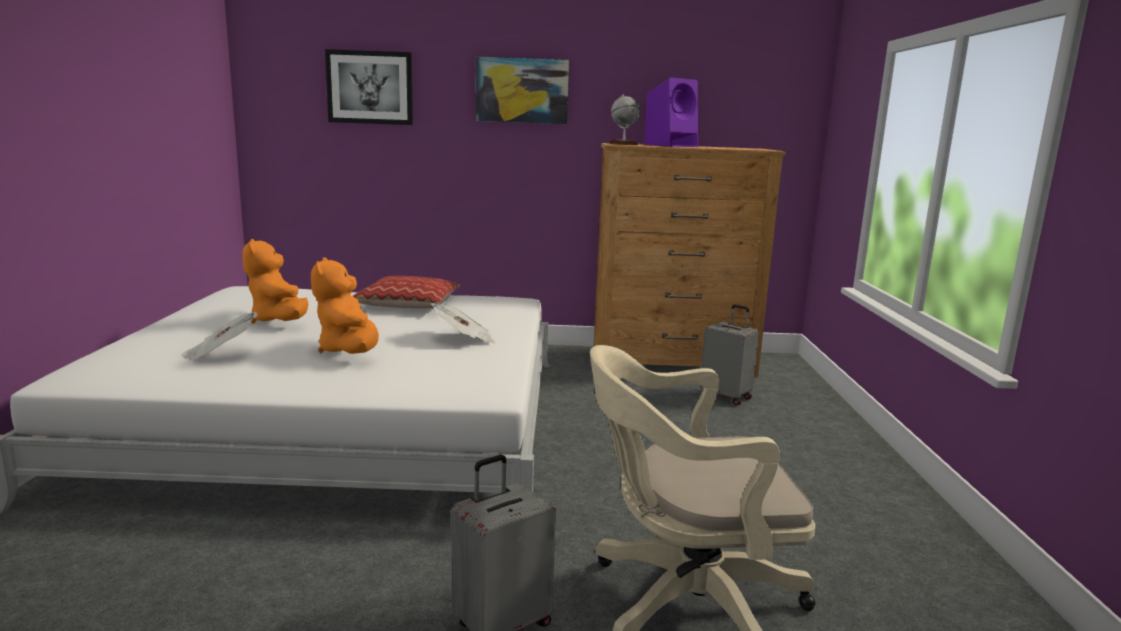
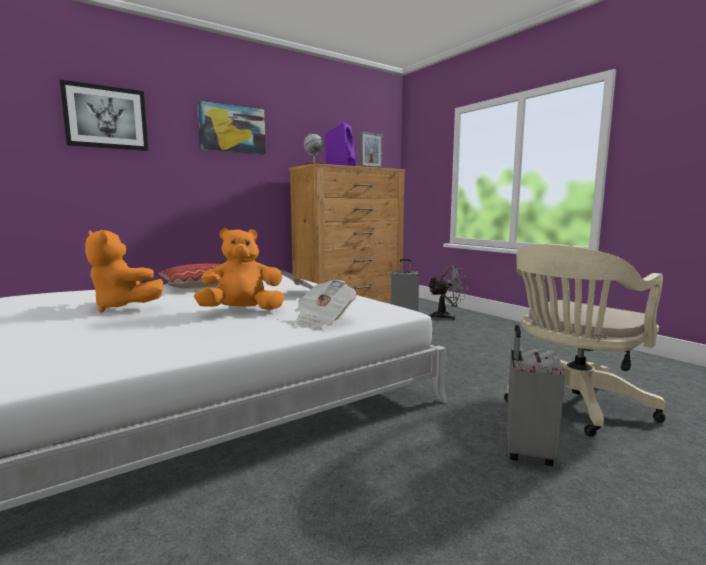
camera: 35 degrees left, 5 degrees down
(220, 355) = (127, 334): newspaper -> newspaper (322, 321)
(349, 351) = (242, 311): orange plush toy -> orange plush toy turned 120 degrees clockwise
(715, 148) = (371, 167): none -> picture frame
(788, 415) = (446, 316): none -> grey fan

